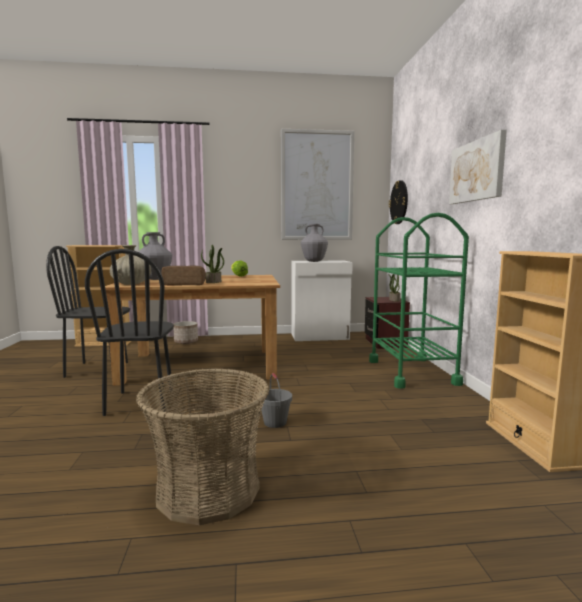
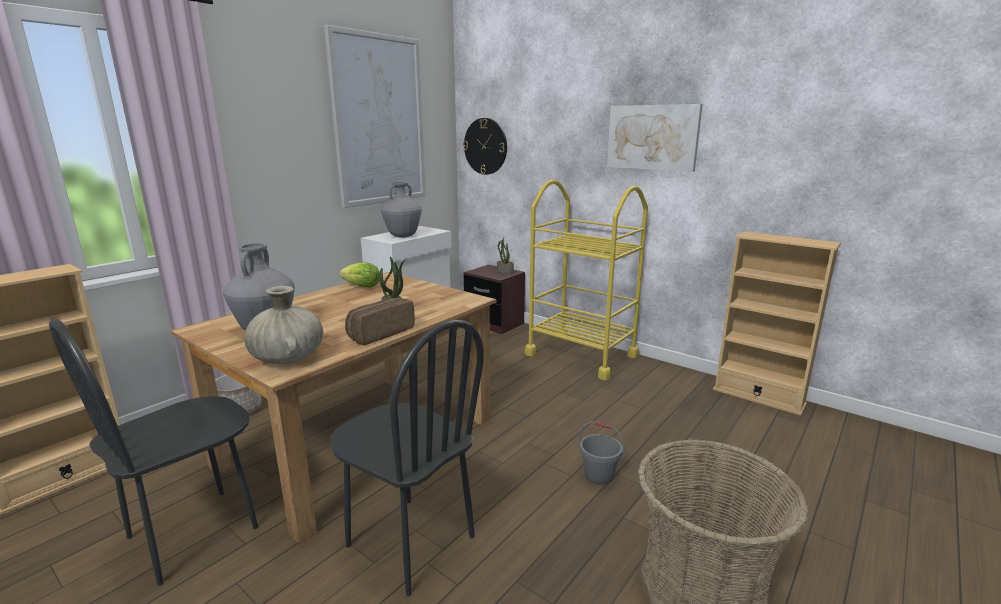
camera: 45 degrees left, 10 degrees up
(412, 372) = (581, 355): green cart -> yellow cart

